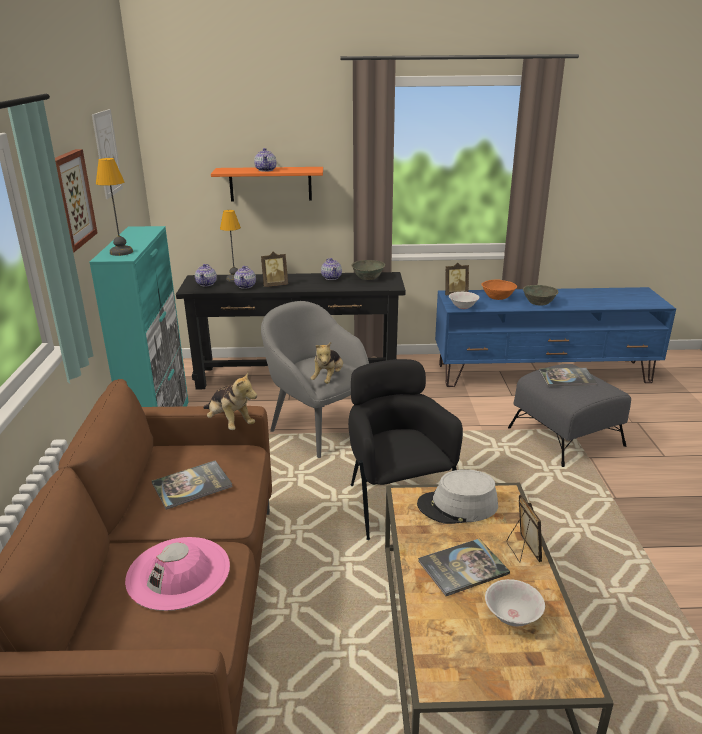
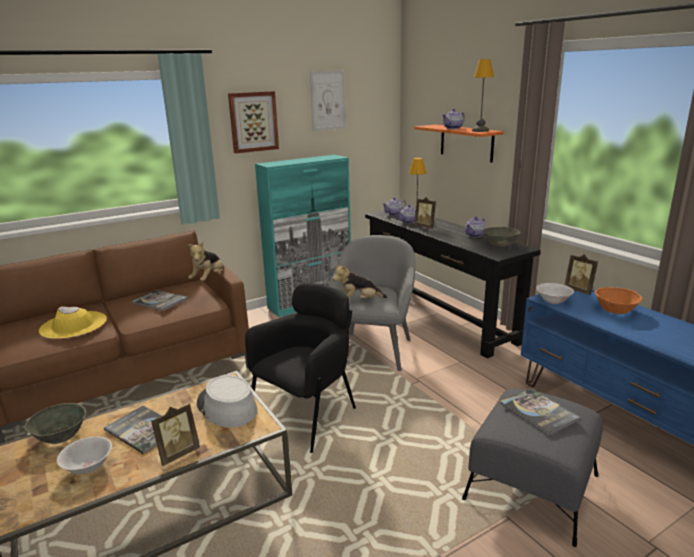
camera: 60 degrees right, 5 degrees down
(122, 252) = (279, 163): table lamp -> table lamp (480, 131)
(178, 573) = (73, 325): pink hat -> yellow hat
(539, 303) = (647, 333): grey bowl -> grey bowl (59, 436)

